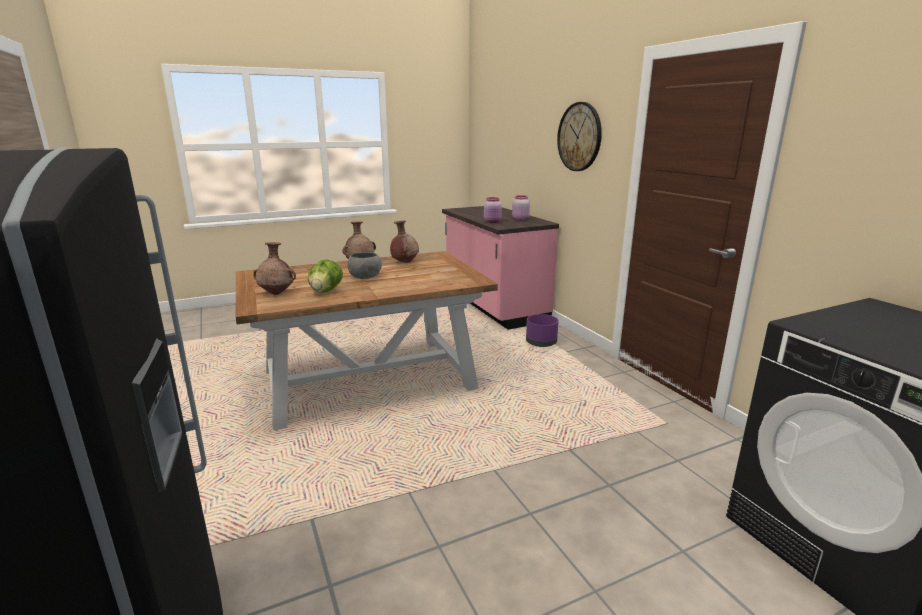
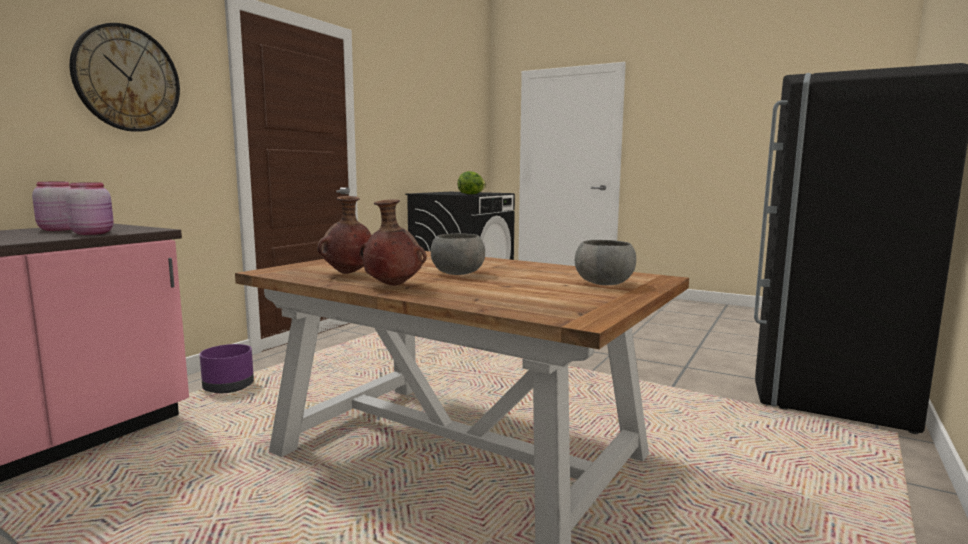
camera: 125 degrees left, 10 degrees down
(277, 293) = (603, 283): brown vase -> grey bowl
(325, 291) = (544, 273): lettuce -> lettuce (471, 194)

